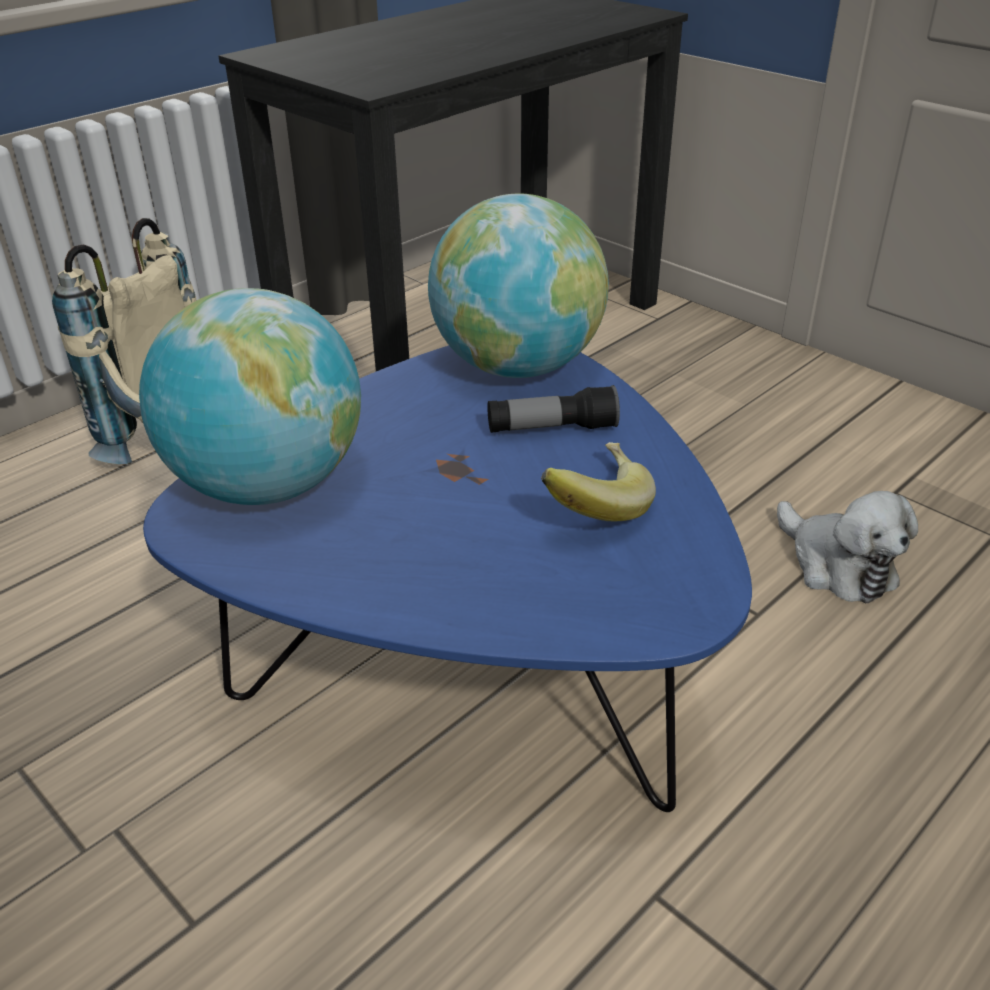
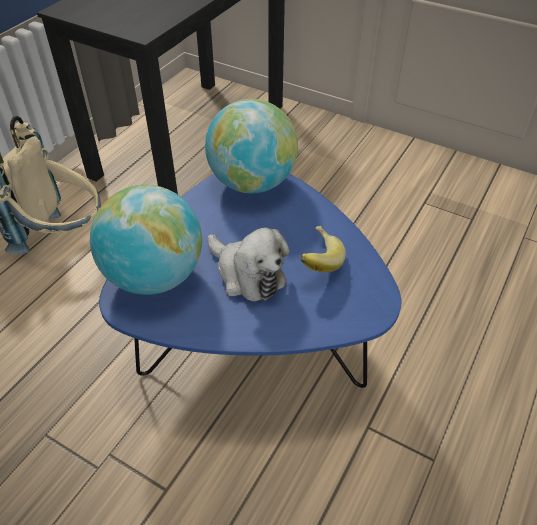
camera: 15 degrees left, 10 degrees up
(552, 429) = (282, 219): flashlight -> none
(837, 565) = (407, 247): plush toy -> plush toy (247, 274)

